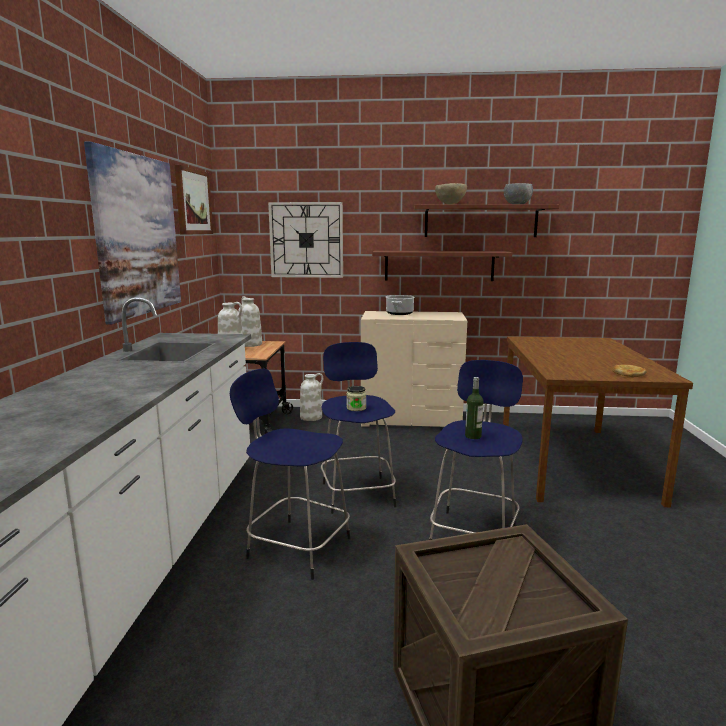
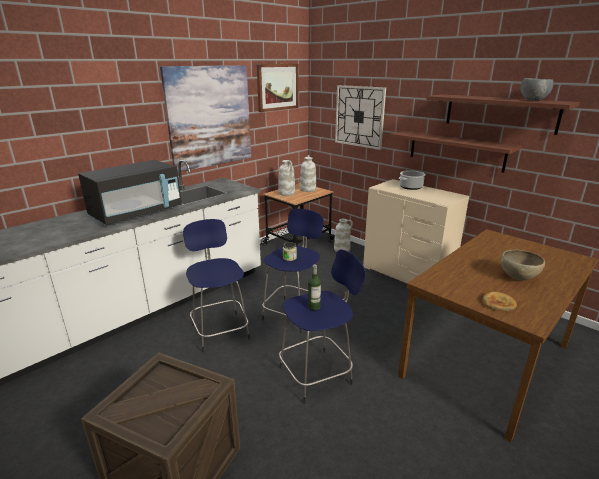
camera: 40 degrees right, 10 degrees up
(132, 382) = (137, 213): none -> black microwave
(450, 204) = (465, 96): brown bowl -> brown bowl (518, 278)

